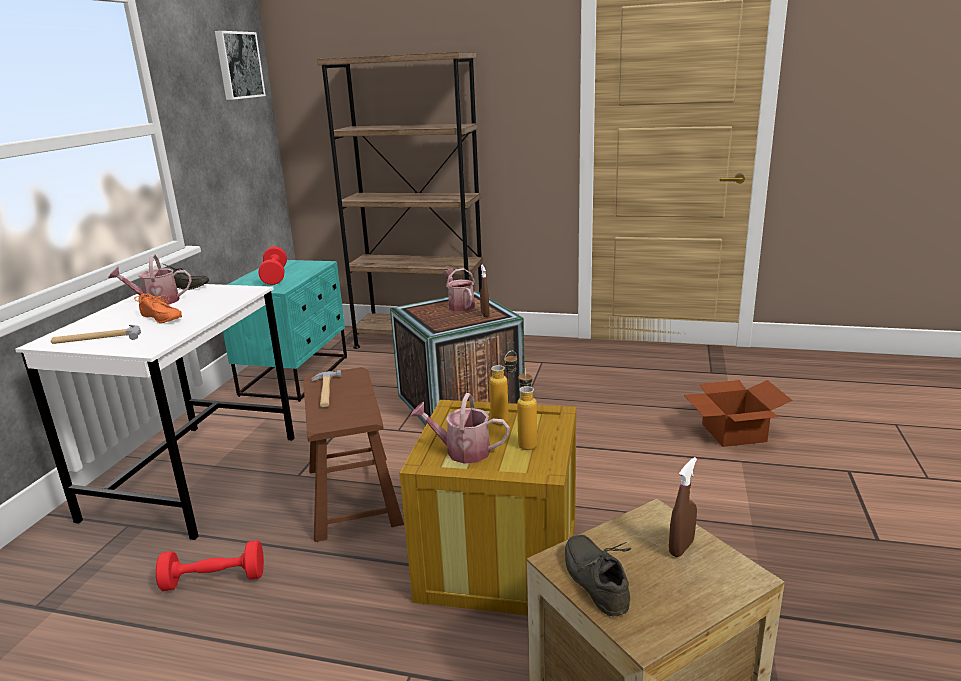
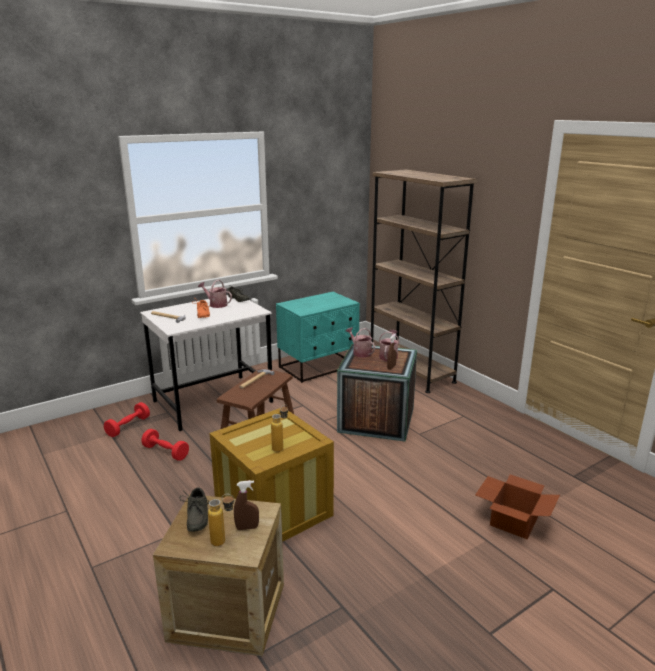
camera: 40 degrees right, 0 degrees up
(238, 65) = (340, 167): picture -> none
(275, 276) = (314, 303): red dumbbell -> red dumbbell (128, 426)
(461, 451) = (248, 437): watering can -> watering can (360, 352)
(505, 419) = (293, 431): bottle -> bottle (224, 542)
(598, 580) = (195, 518): grey shoe -> grey shoe turned 150 degrees clockwise

